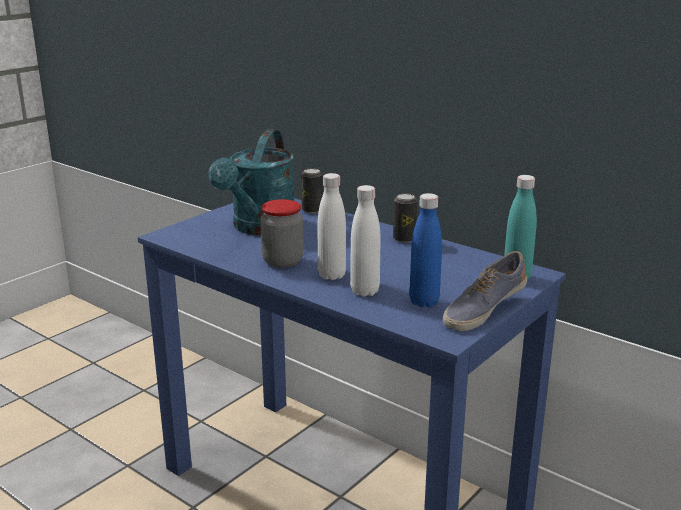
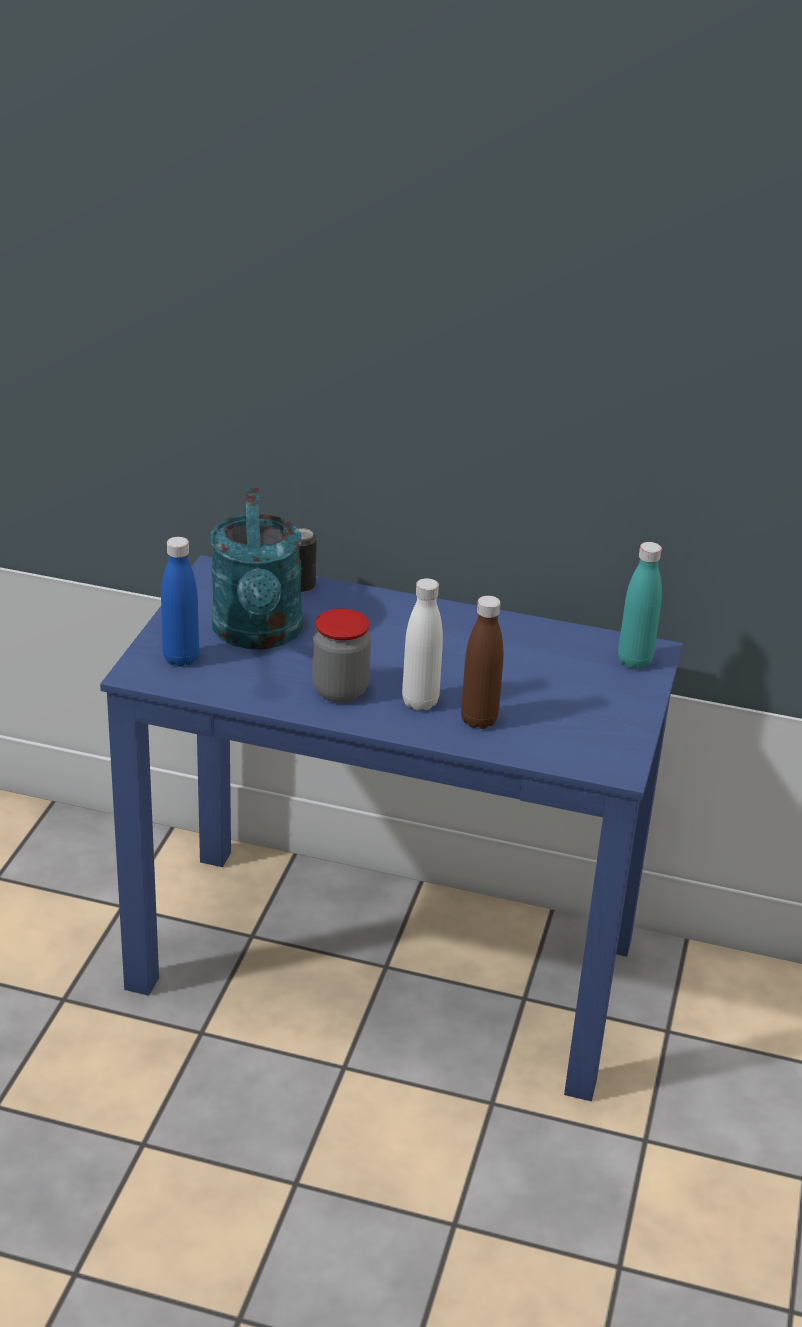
camera: 25 degrees left, 10 degrees up
(364, 291) = (479, 720): white bottle -> brown bottle
(404, 239) = (461, 620): can -> none
(424, 302) = (557, 722): blue bottle -> blue bottle (181, 658)
(483, 310) = (629, 720): shoe -> none

